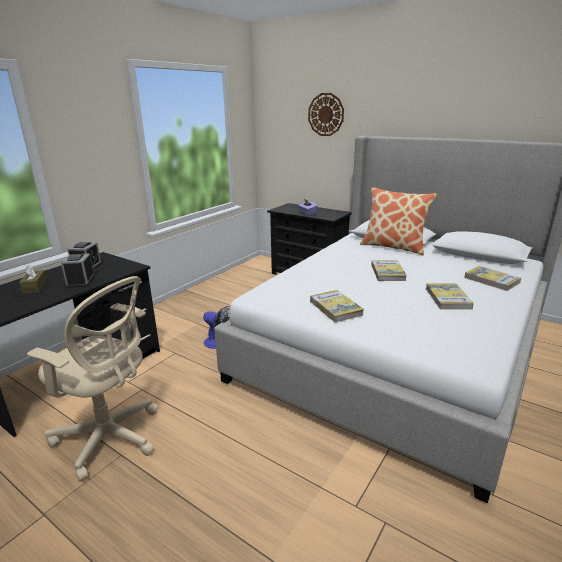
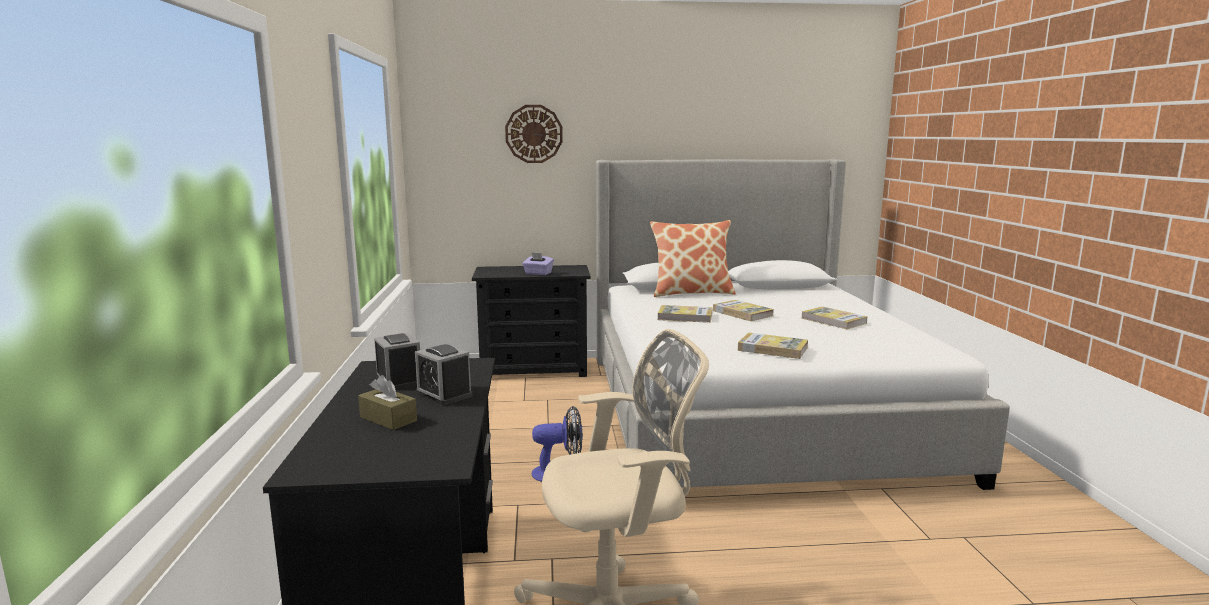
camera: 40 degrees left, 10 degrees down
(491, 280) = (831, 301): book -> book (685, 317)

